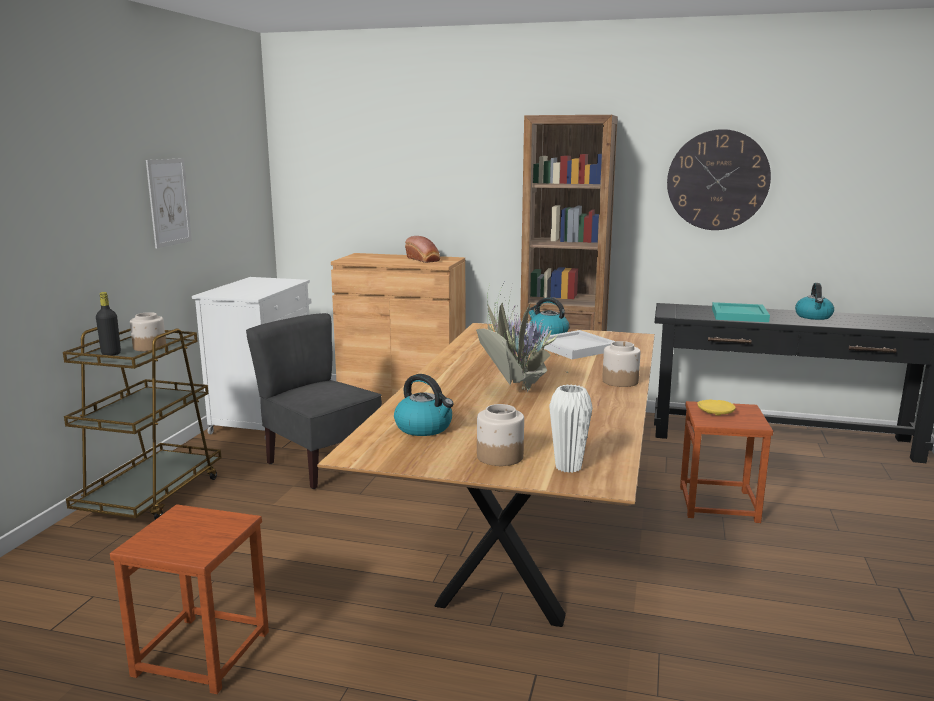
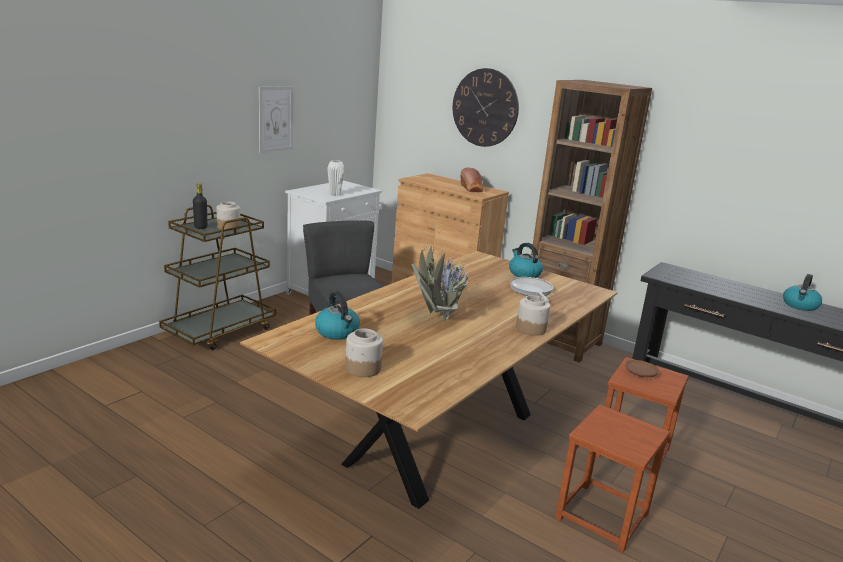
camera: 20 degrees right, 5 degrees up
(203, 653) = (176, 449): brown stool -> brown stool (602, 517)
(568, 467) = (401, 390): white vase -> white vase (335, 194)
(575, 348) = (531, 291): white tray -> frying pan
(715, 412) = (640, 373): yellow plate -> brown plate
(717, 180) = (737, 159): wall clock -> wall clock (485, 108)
(740, 315) = (725, 290): turquoise tray -> none

